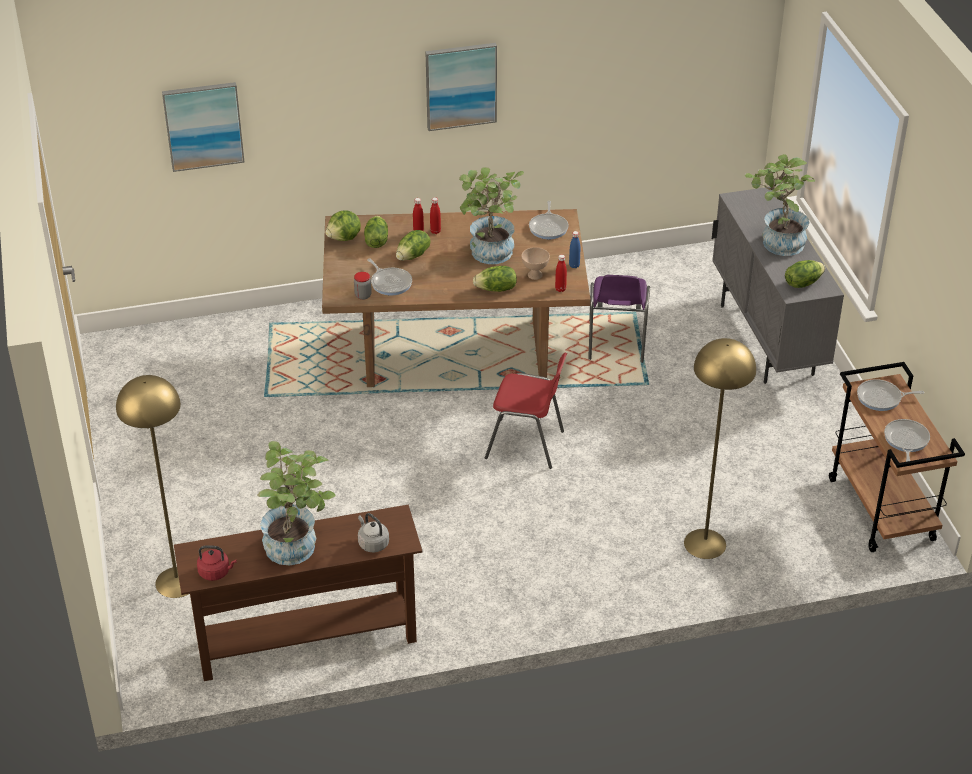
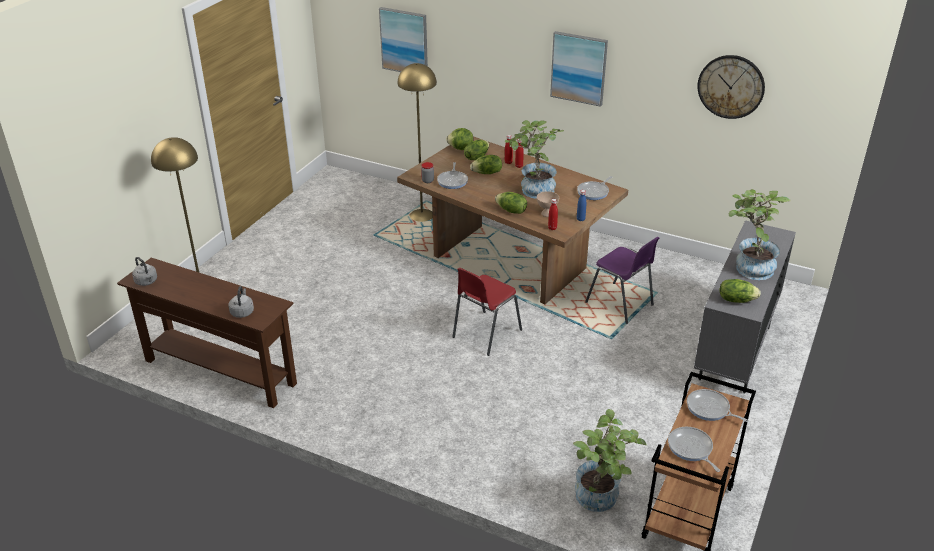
camera: 40 degrees right, 5 degrees down
(216, 572) = (147, 282): red kettle -> grey kettle
(298, 548) = (203, 292): potted plant -> potted plant (601, 500)
(527, 445) = (485, 334): red chair -> red chair turned 75 degrees clockwise
(616, 343) = (620, 304): purple chair -> purple chair turned 90 degrees counterclockwise
(648, 51) = (731, 86): none -> wall clock
(705, 544) = (524, 458): yellow floor lamp -> yellow floor lamp (421, 216)
(905, 440) = (691, 449): frying pan -> frying pan turned 75 degrees counterclockwise

